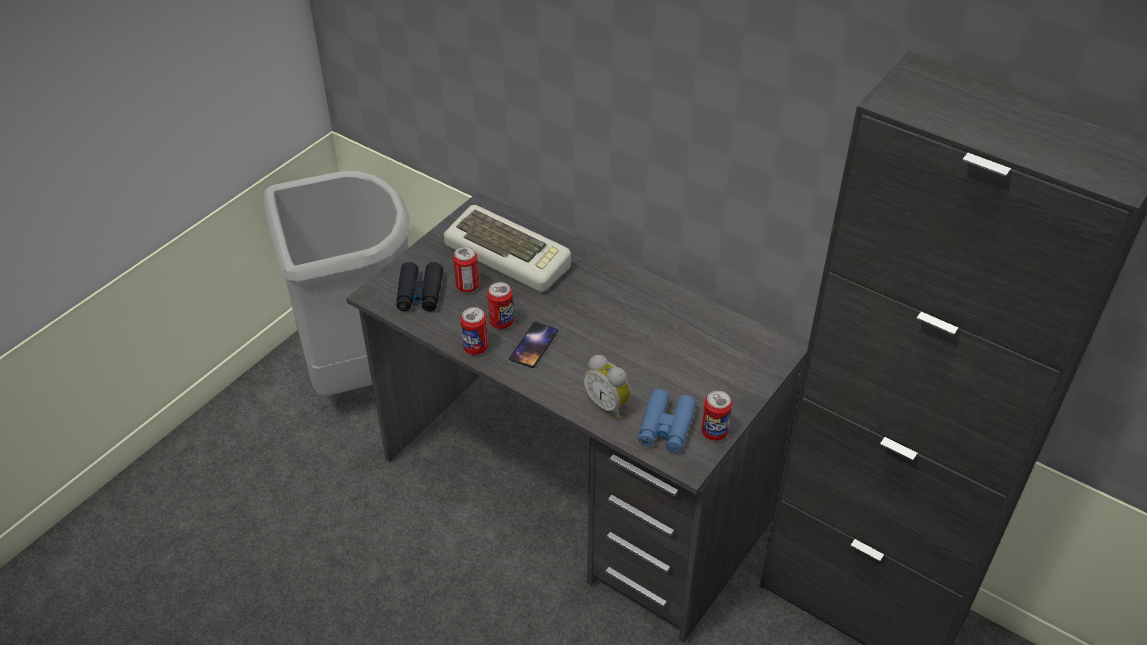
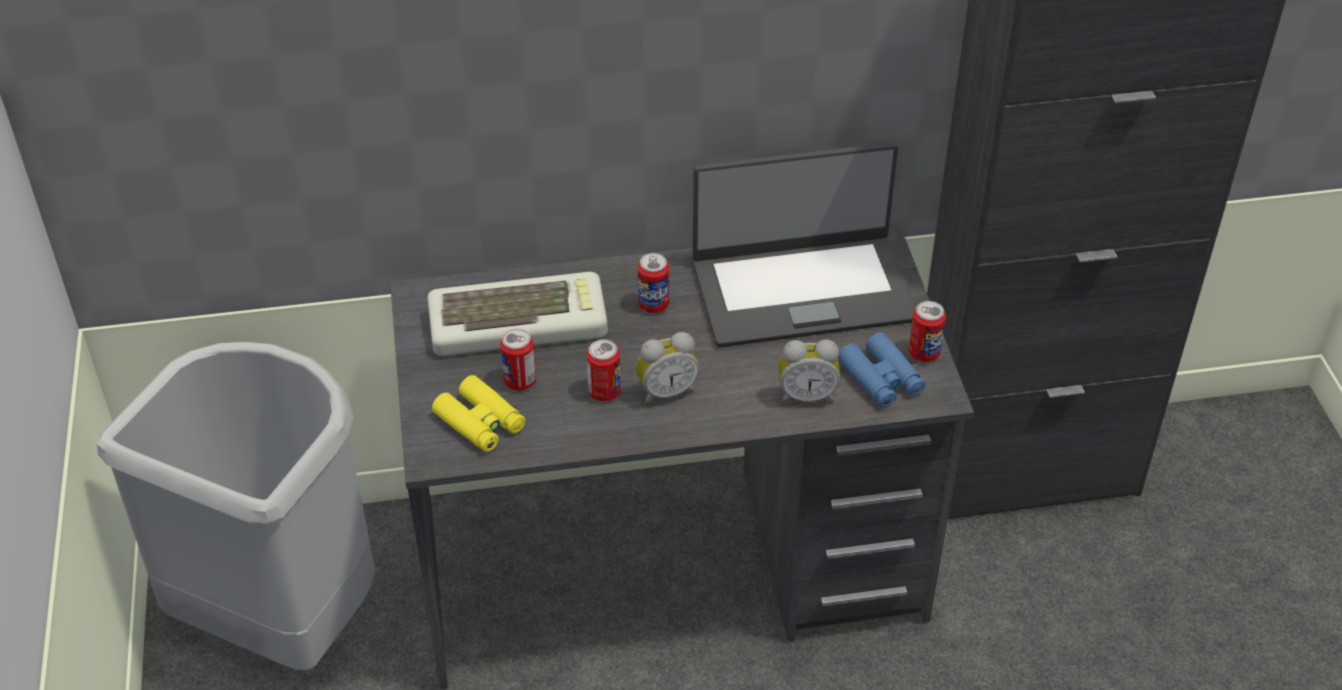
camera: 45 degrees left, 0 degrees up
(420, 293) = (480, 422): black binoculars -> yellow binoculars
(475, 348) = (614, 434): can -> can (653, 305)
(534, 345) = (666, 391): phone -> alarm clock
(692, 343) = (802, 289): none -> laptop

